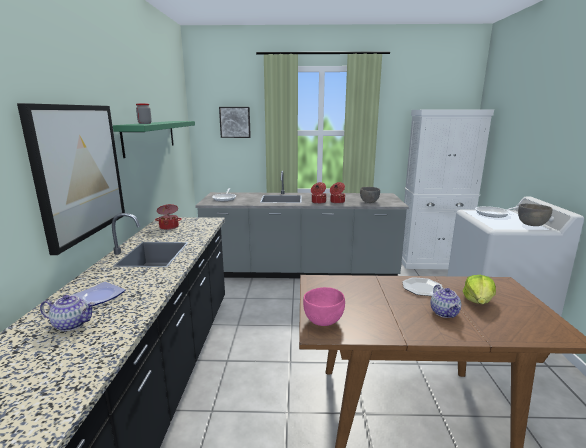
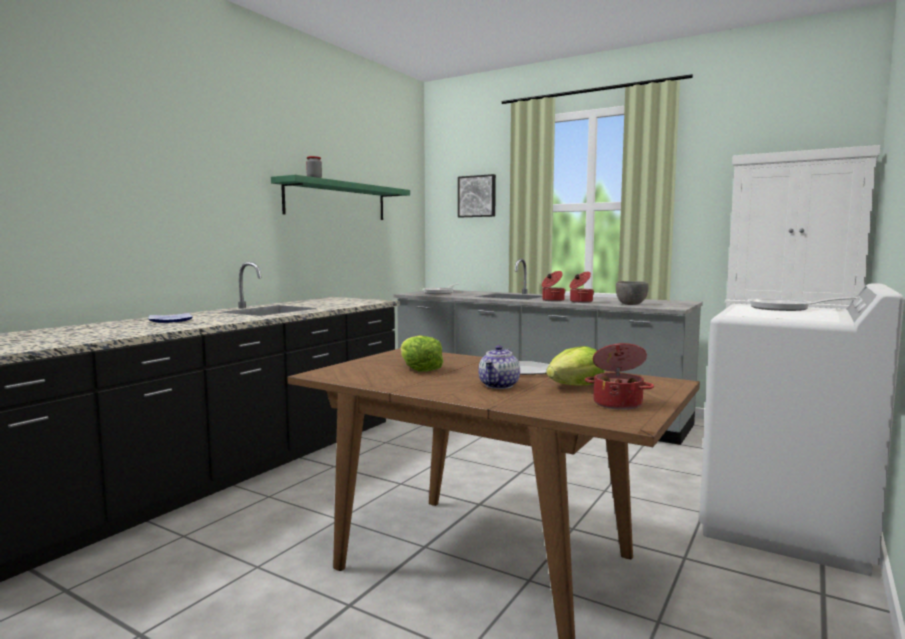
camera: 30 degrees right, 10 degrees down
(72, 324) = (123, 327): teapot -> none
(79, 171) = (210, 212): picture -> none
(169, 227) = (326, 301): cooking pot -> cooking pot (618, 403)
(324, 321) = (344, 370): pink bowl -> none
(366, 304) = (419, 369): none -> lettuce
(532, 225) = (817, 317): grey bowl -> none

